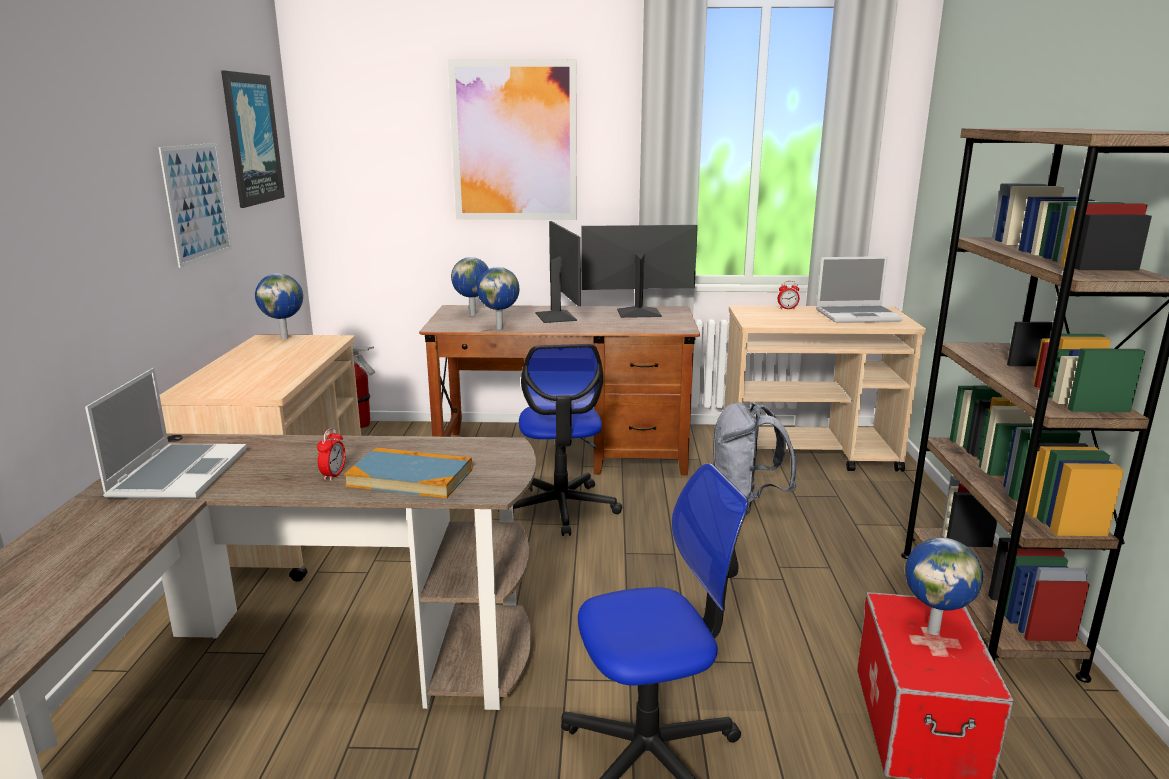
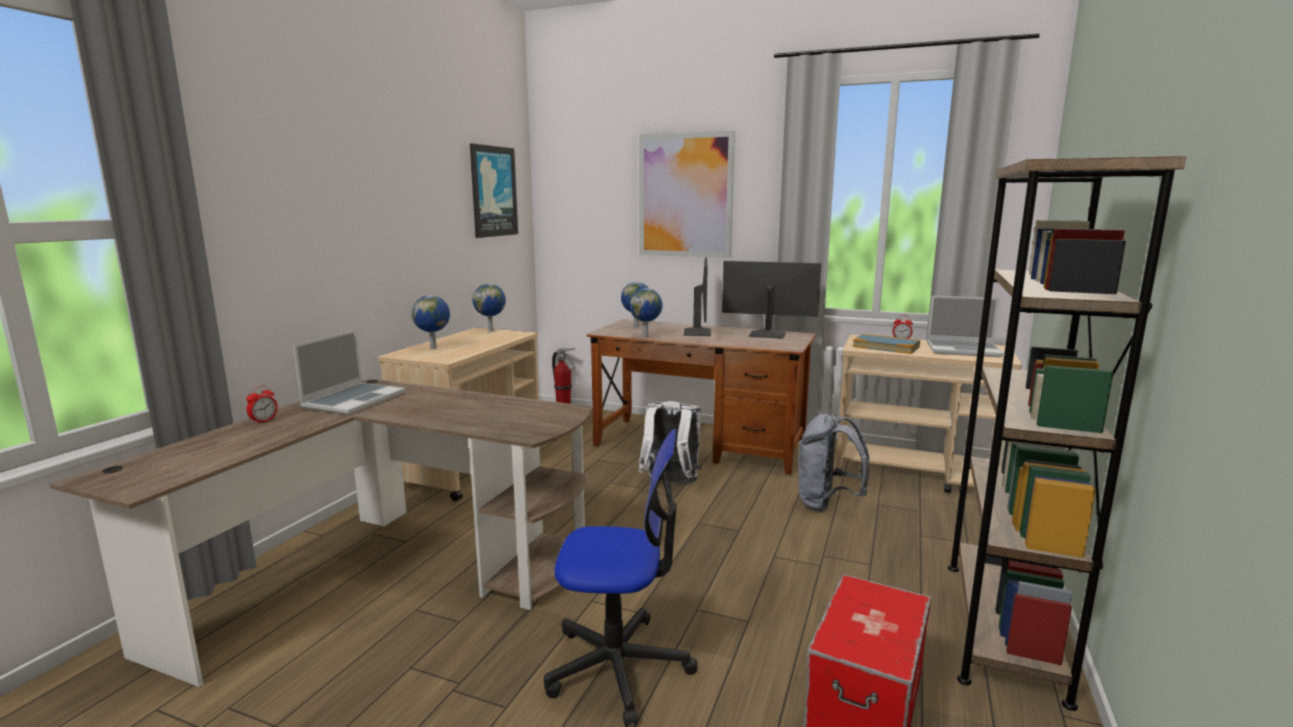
camera: 20 degrees right, 5 degrees down
(197, 202) = (437, 230): picture -> none
(333, 475) = (441, 412): alarm clock -> alarm clock (264, 421)
(410, 477) = (487, 420): book -> book (886, 347)
(561, 508) = (670, 483): office chair -> white backpack
(934, 631) = (880, 614): globe -> globe (434, 348)

